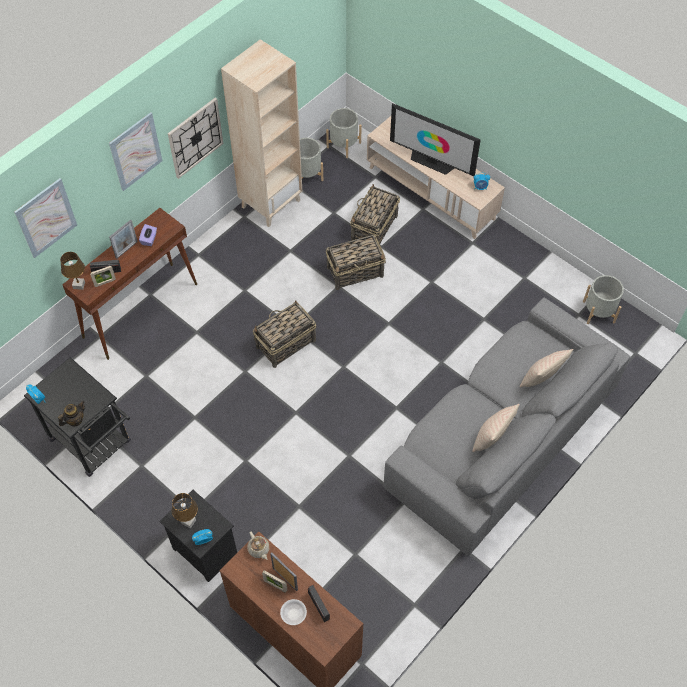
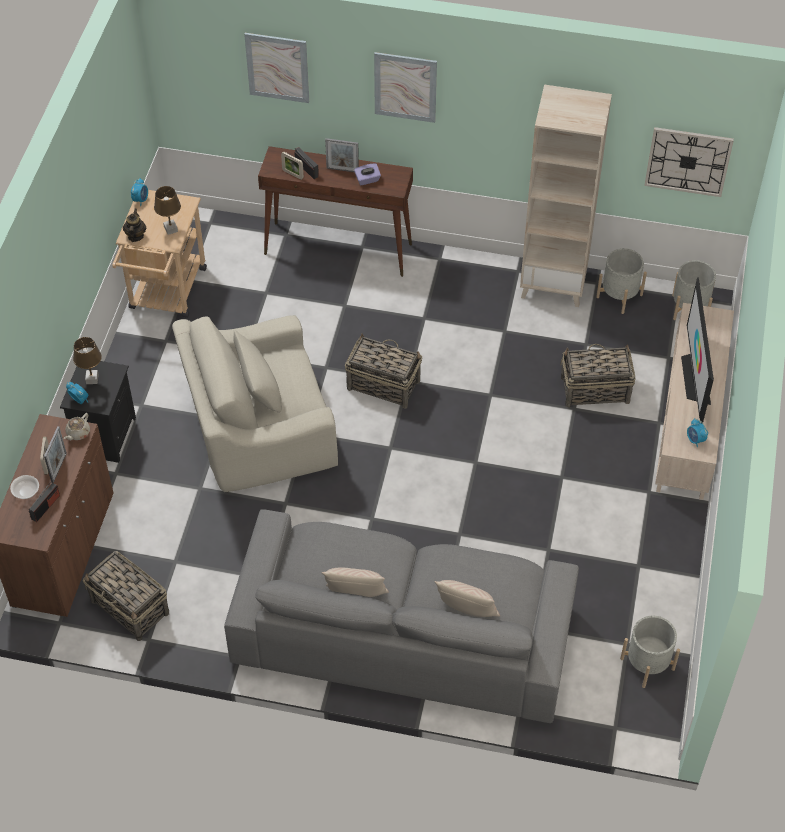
camera: 60 degrees right, 5 degrees down
(75, 420) = (135, 236): teapot -> teapot turned 105 degrees counterclockwise
(79, 285) = (276, 158): brown table lamp -> brown table lamp (170, 229)
(95, 444) = (166, 294): black cart -> beige cart
(195, 138) = (489, 133): wall clock -> wall clock (688, 161)
(270, 441) = (258, 429): none -> beige armchair
(355, 271) = (521, 401): basket -> basket (130, 608)

